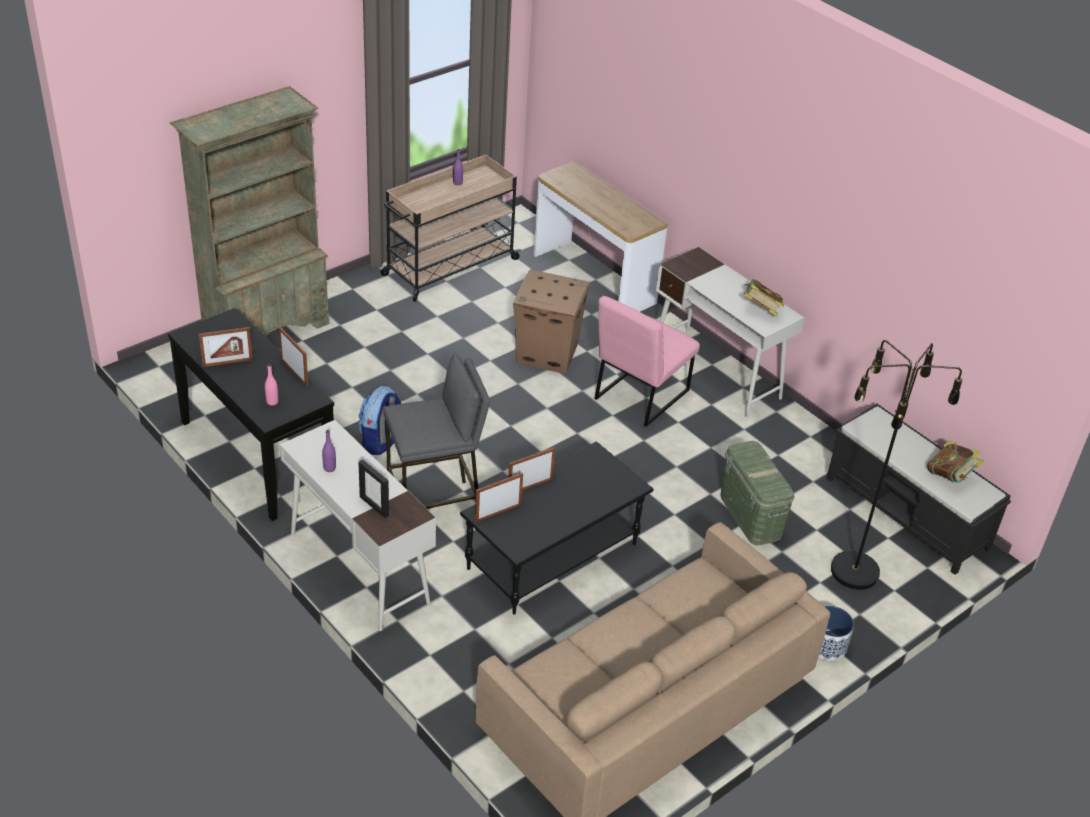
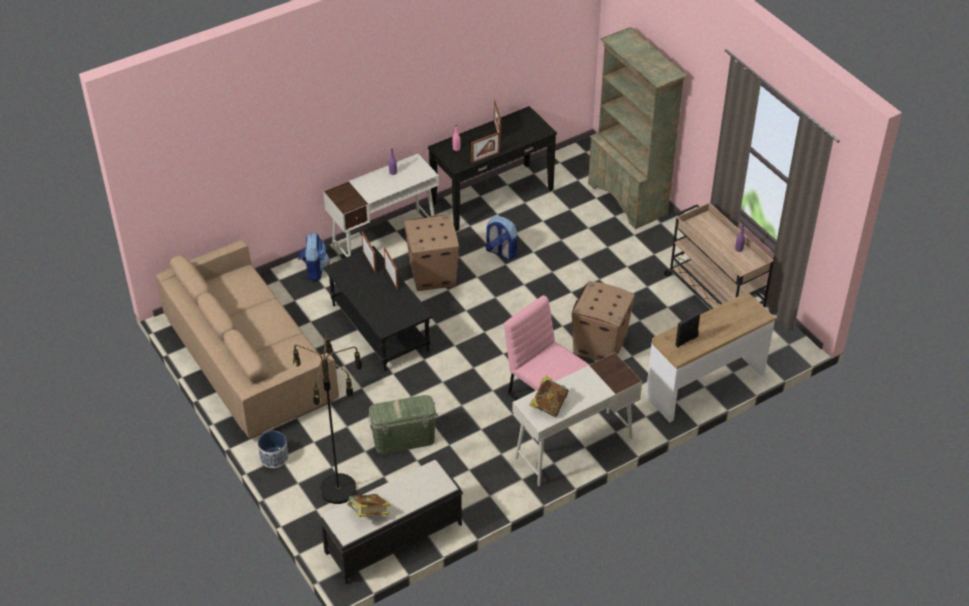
camera: 100 degrees right, 5 degrees up
(375, 506) = (357, 190): picture frame -> picture frame (686, 341)
(435, 509) = (432, 275): grey stool -> cardboard box
(436, 647) = (314, 270): none -> backpack

